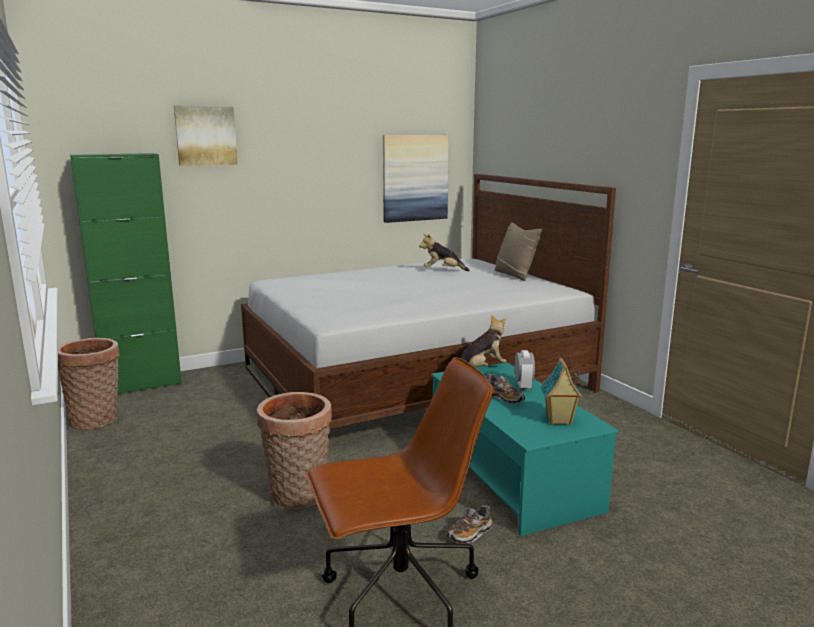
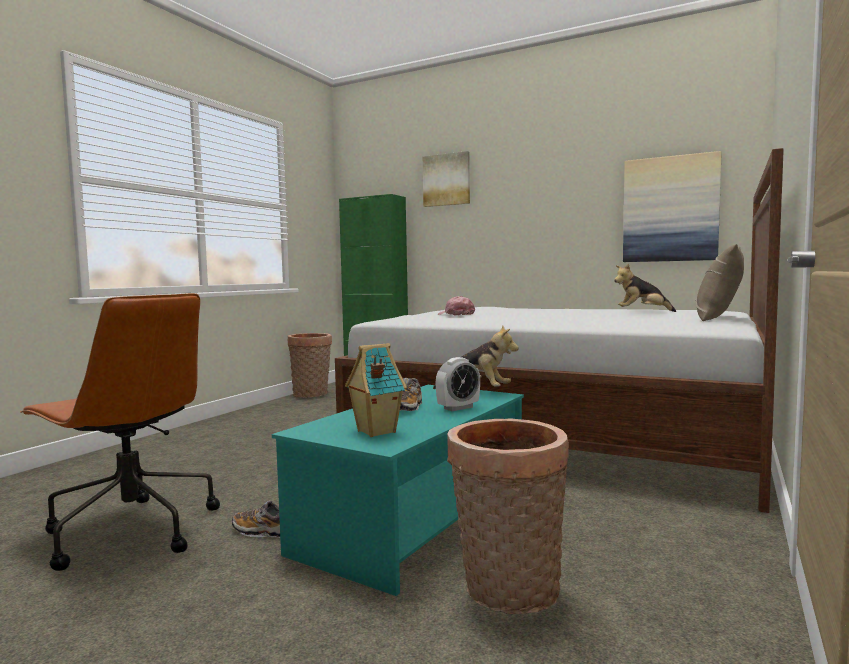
camera: 55 degrees right, 10 degrees down
(298, 497) = (265, 460): basket -> basket (507, 592)
(345, 299) = (456, 315): none -> pink cap
(442, 271) = (642, 312): plush toy -> plush toy turned 60 degrees counterclockwise

